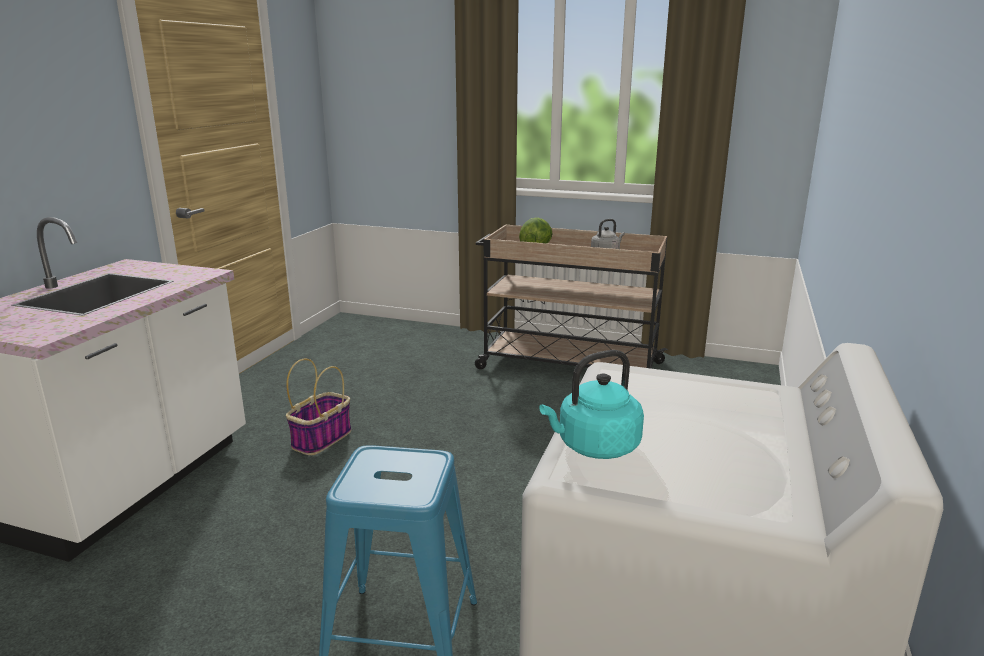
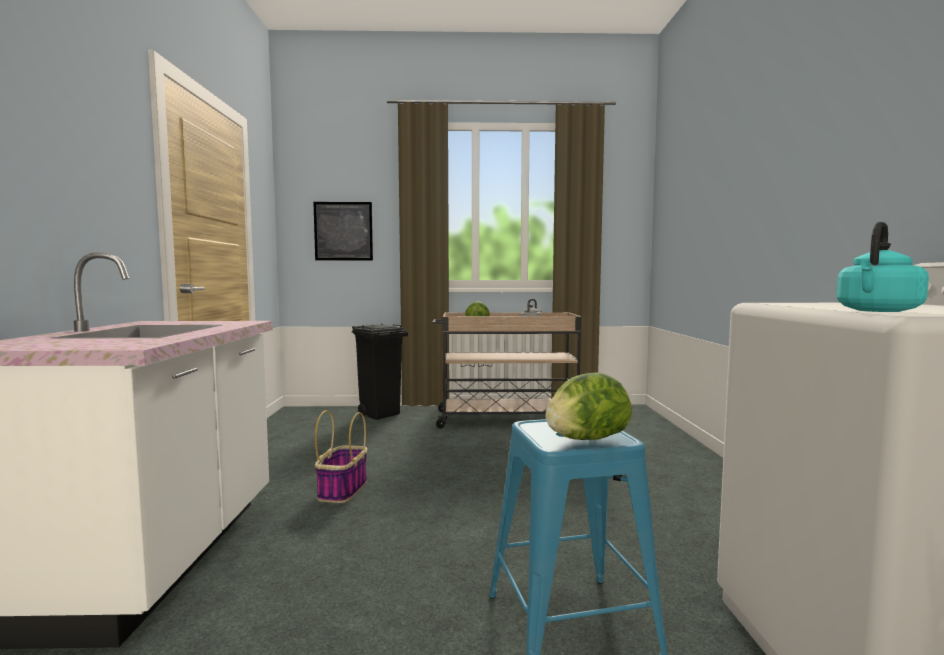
camera: 20 degrees left, 15 degrees down
(386, 488) = (586, 439): none -> lettuce
(395, 110) = (343, 231): none -> picture
(431, 338) = (380, 414): none -> black trash can

